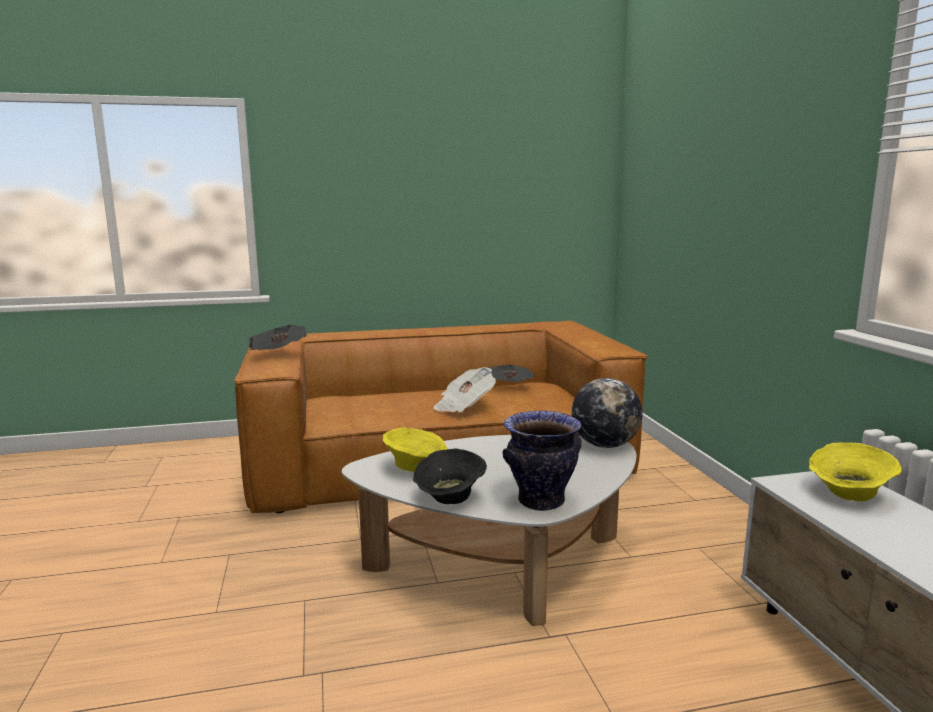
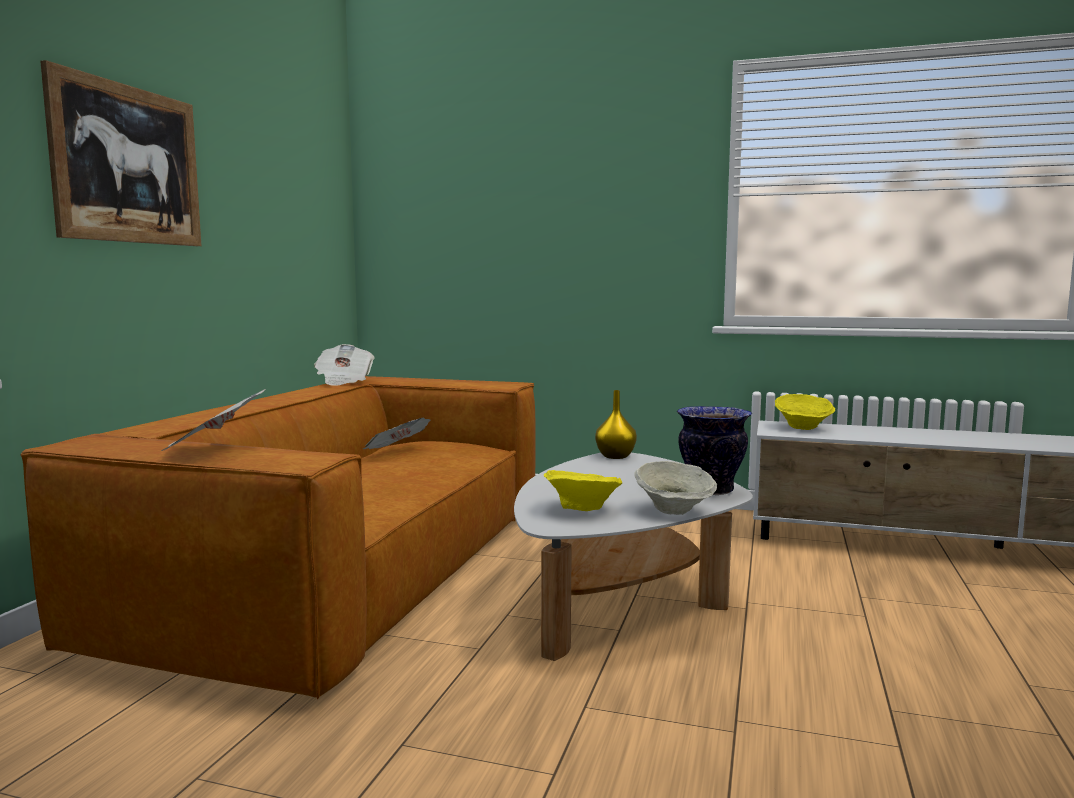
camera: 60 degrees left, 5 degrees down
(368, 170) = (128, 165): none -> picture
(449, 499) = (674, 511): black bowl -> beige bowl
(464, 406) = (423, 471): newspaper -> newspaper (344, 381)
(604, 445) = (615, 456): globe -> yellow vase

